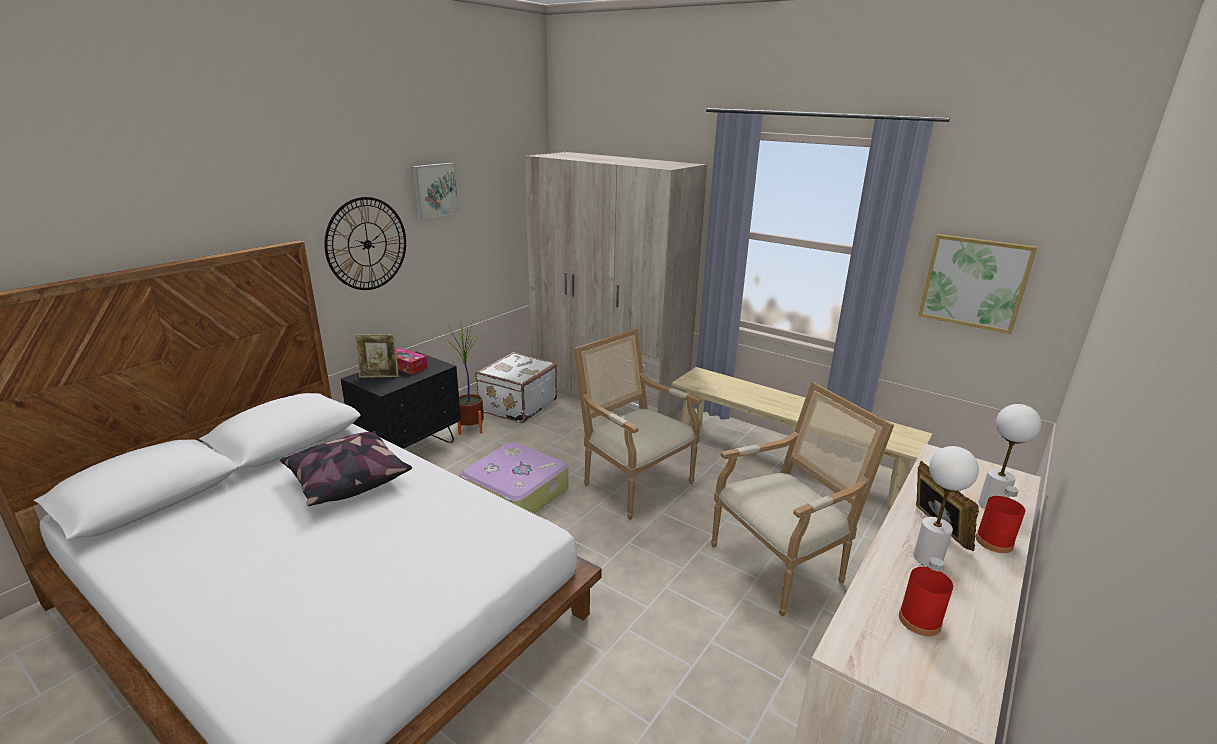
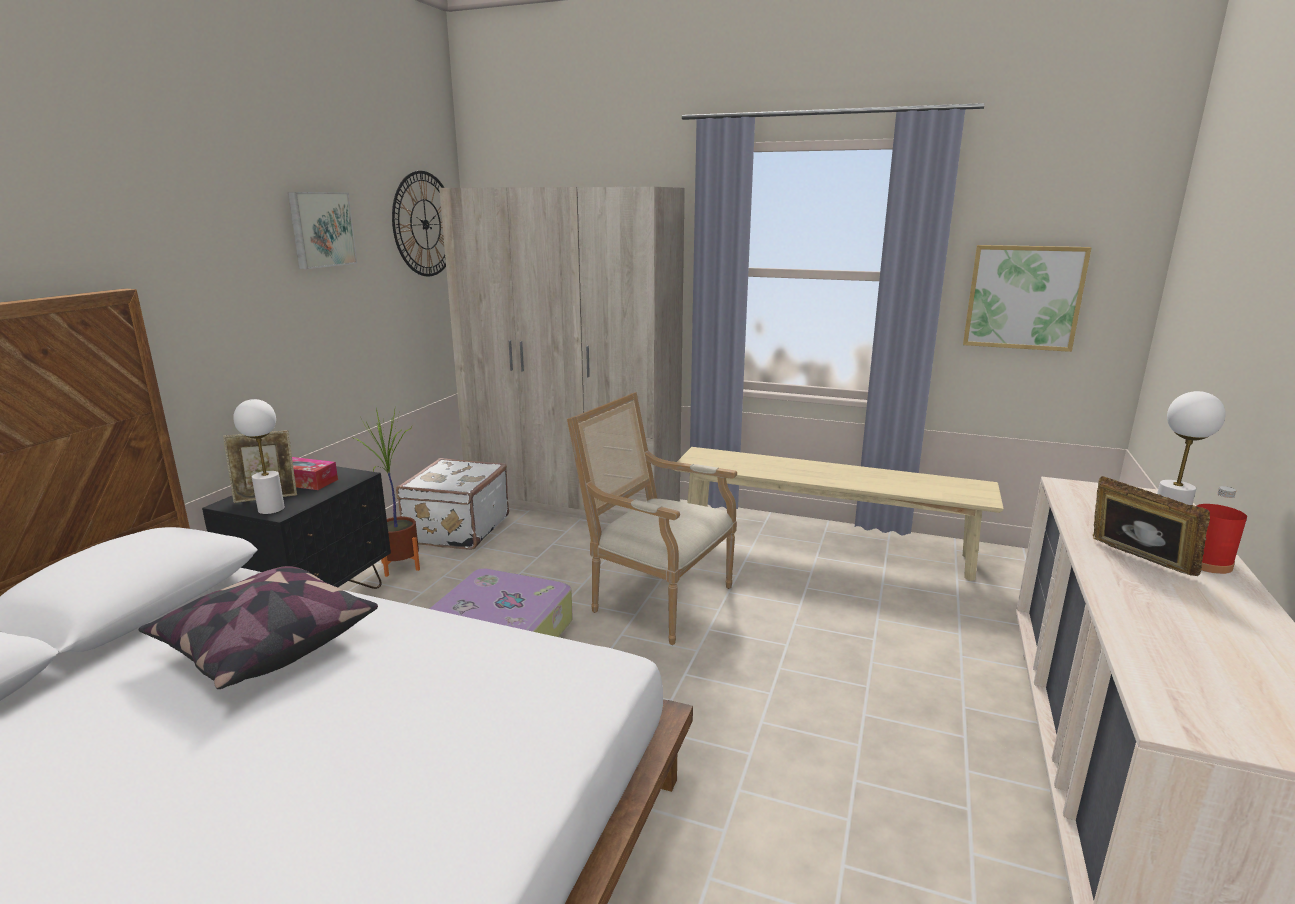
camera: 15 degrees left, 5 degrees down
(367, 244) = (231, 302): wall clock -> wall clock (425, 224)
(782, 564) = (888, 664): armchair -> none
(919, 620) = (1217, 665): red bottle -> none
(927, 558) = (1157, 593): white table lamp -> white table lamp (271, 509)

